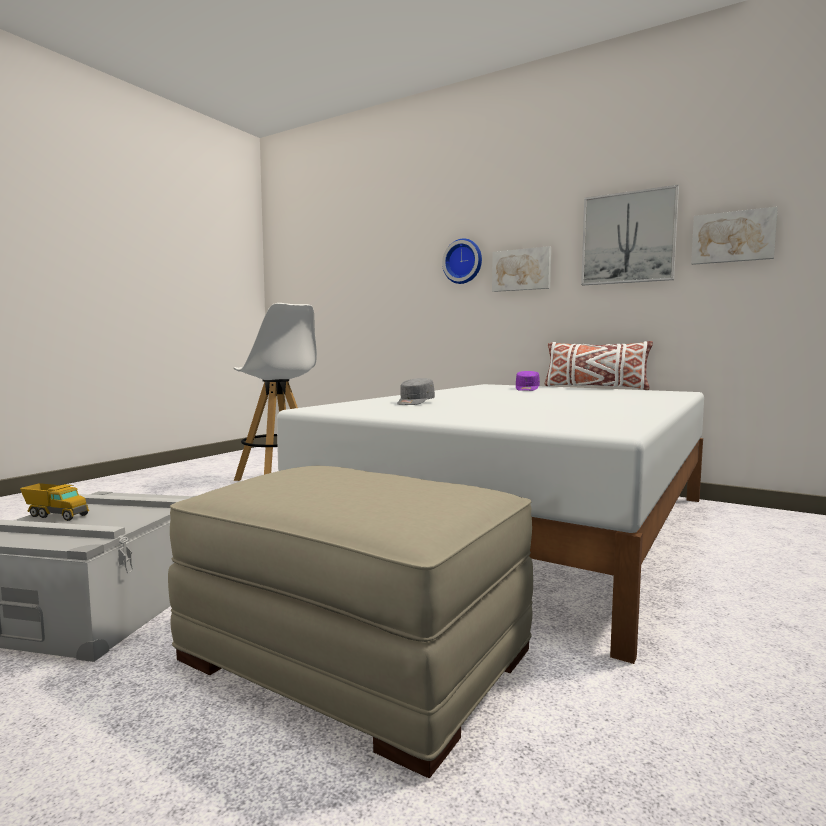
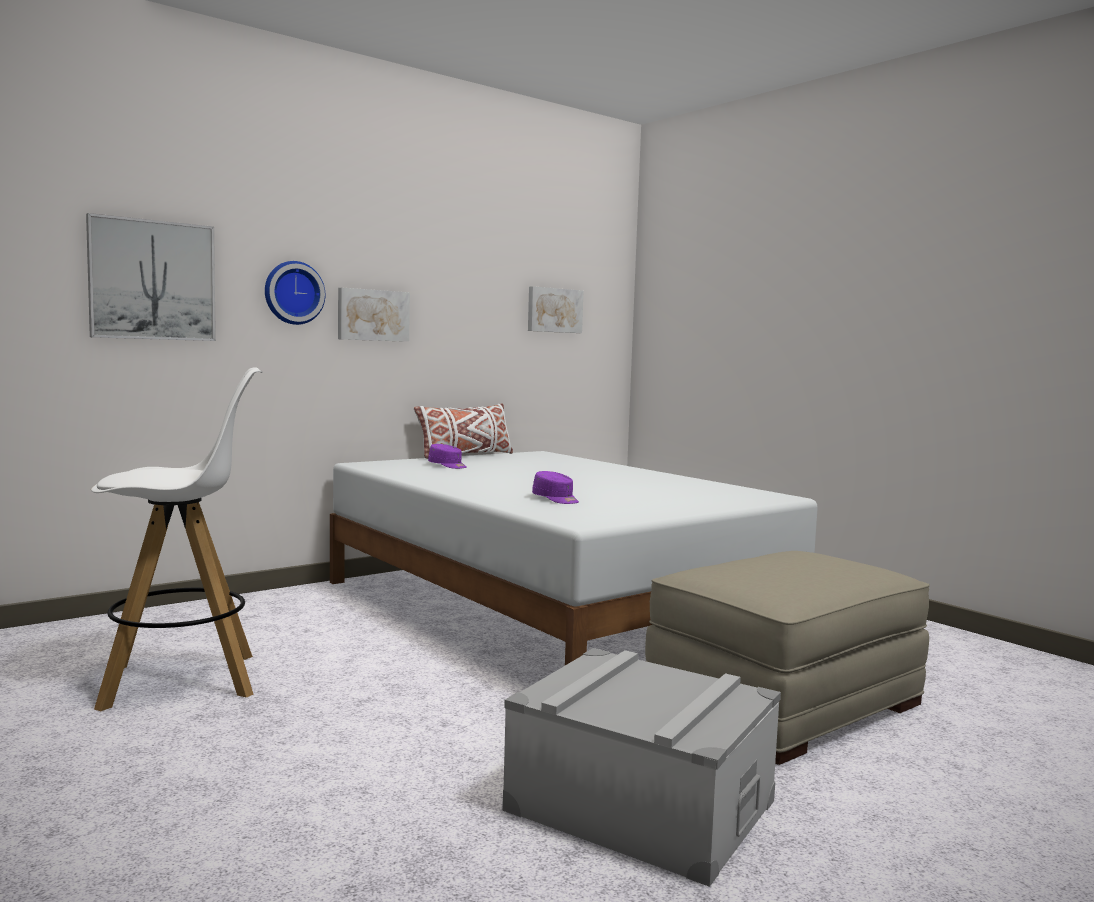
camera: 70 degrees left, 0 degrees up
(56, 515) = (632, 713): toy truck -> none
(414, 403) = (556, 499): grey cap -> purple cap
(628, 238) = (479, 296): picture -> picture (152, 280)

